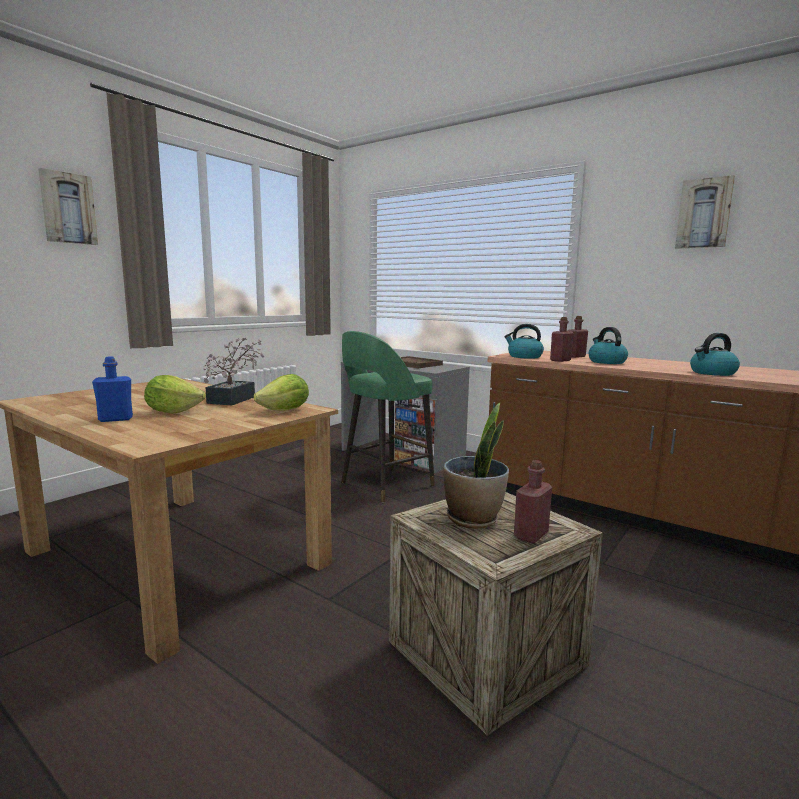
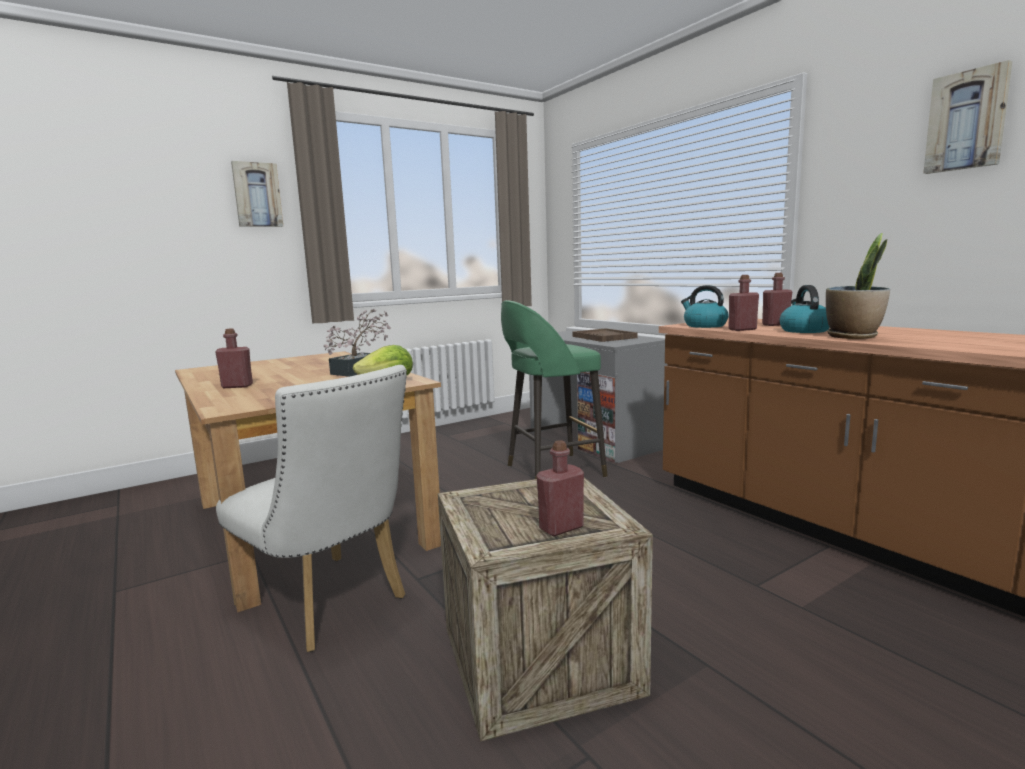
camera: 20 degrees right, 0 degrees up
(115, 419) = (237, 386): blue bottle -> red bottle
(173, 411) = (291, 381): lettuce -> none
(258, 639) = (330, 605): none -> white chair
(473, 519) = (517, 505): potted plant -> potted plant (853, 336)
(712, 373) = (935, 343): kettle -> none

